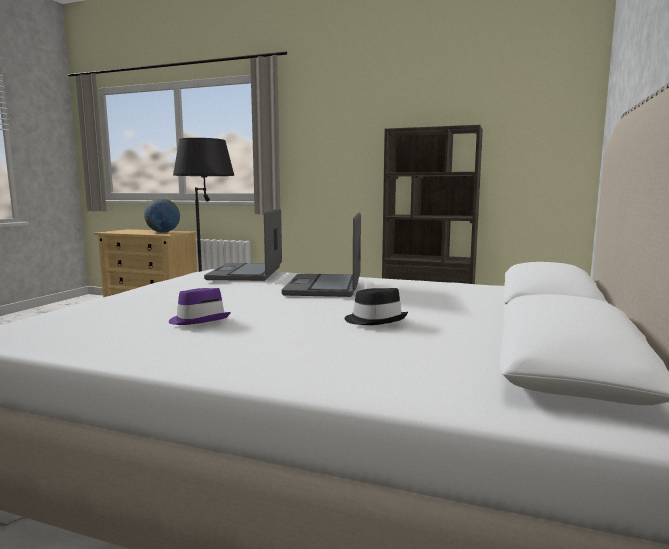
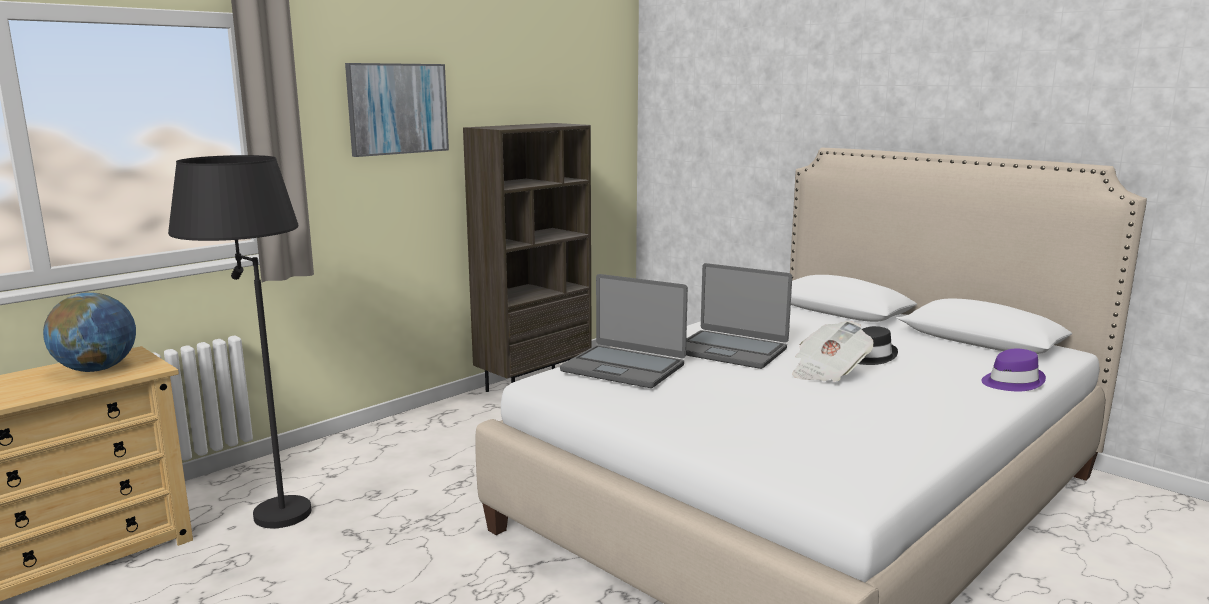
camera: 65 degrees left, 5 degrees up
(199, 320) = (842, 407): purple hat -> purple hat (1011, 382)
(298, 310) = (828, 372): none -> newspaper
(350, 121) = (397, 109): none -> picture

